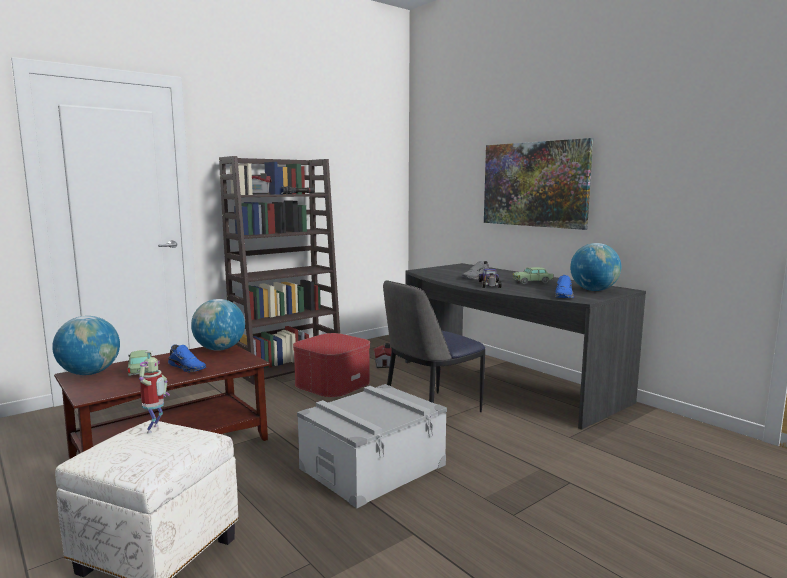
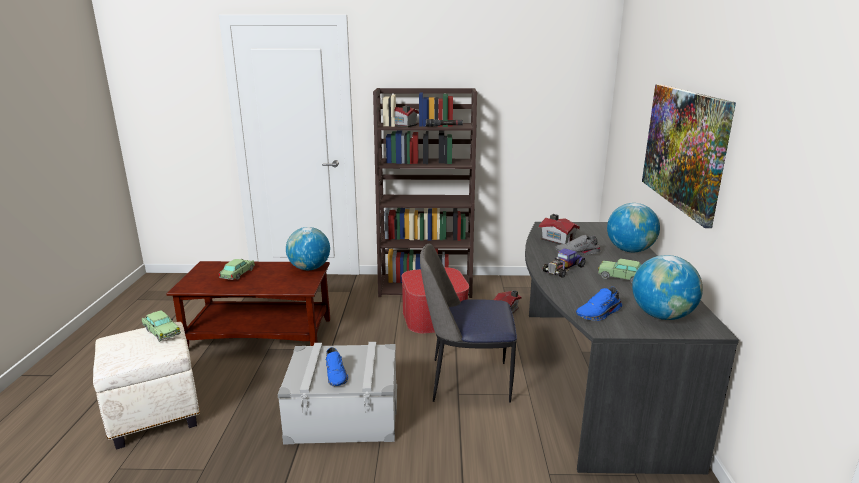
camera: 40 degrees right, 10 degrees up
(90, 373) = (213, 267): globe -> globe (630, 250)
(155, 429) = (162, 332): toy robot -> toy car
(188, 367) = (263, 281): blue shoe -> blue shoe (336, 374)
(446, 275) = (557, 240): none -> toy house

